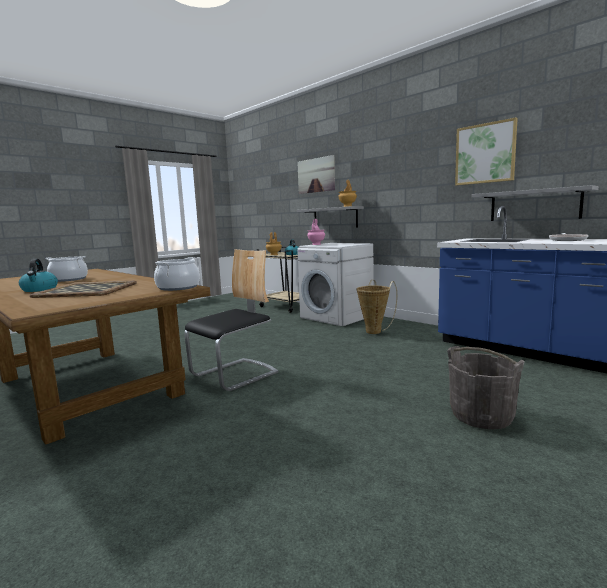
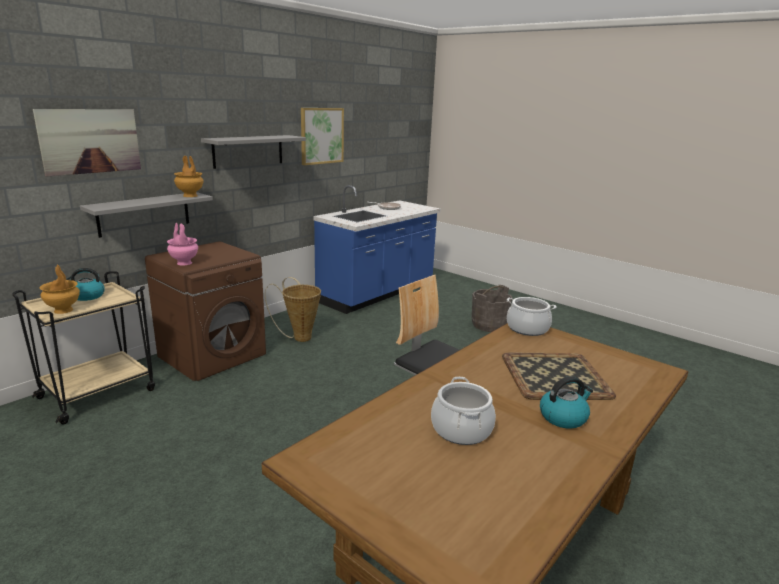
camera: 95 degrees left, 10 degrees up
(335, 317) = (215, 355): white washing machine -> brown washing machine
(534, 205) = (352, 182): grey shelf -> grey shelf (248, 151)

